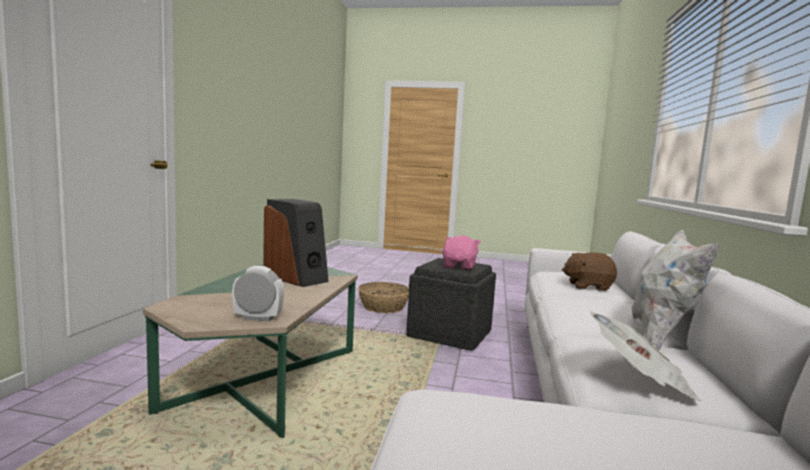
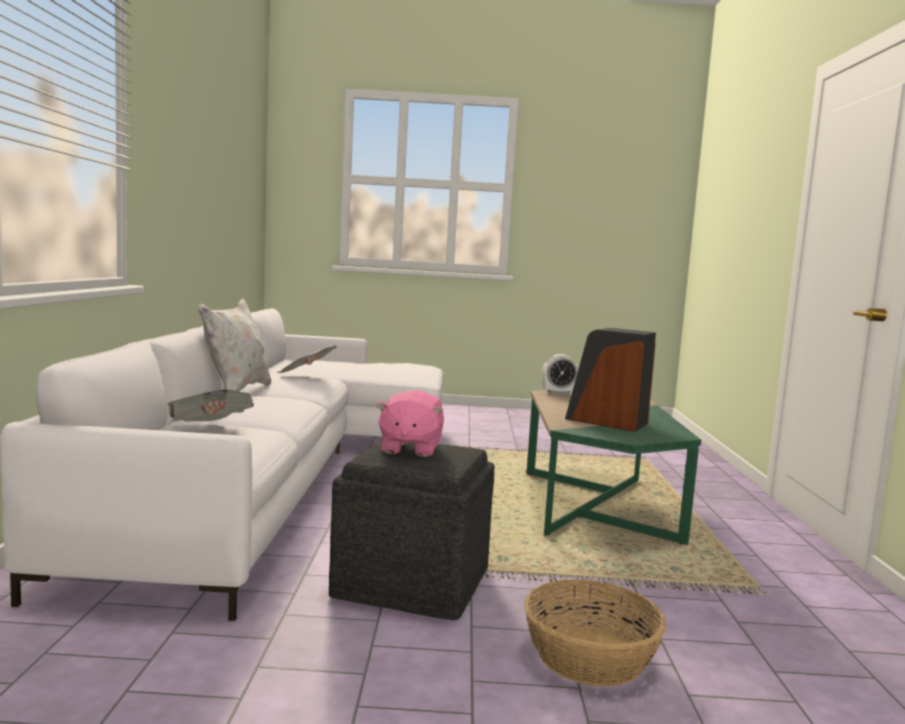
camera: 170 degrees right, 0 degrees up
(588, 286) = (210, 430): brown plush toy -> newspaper

